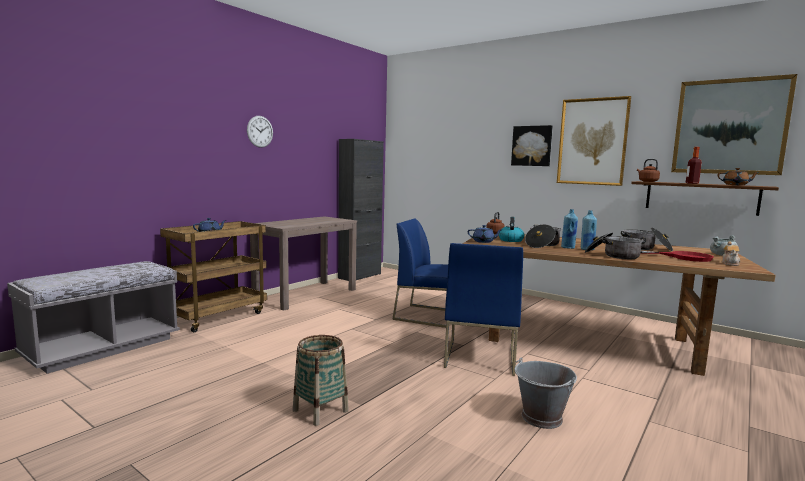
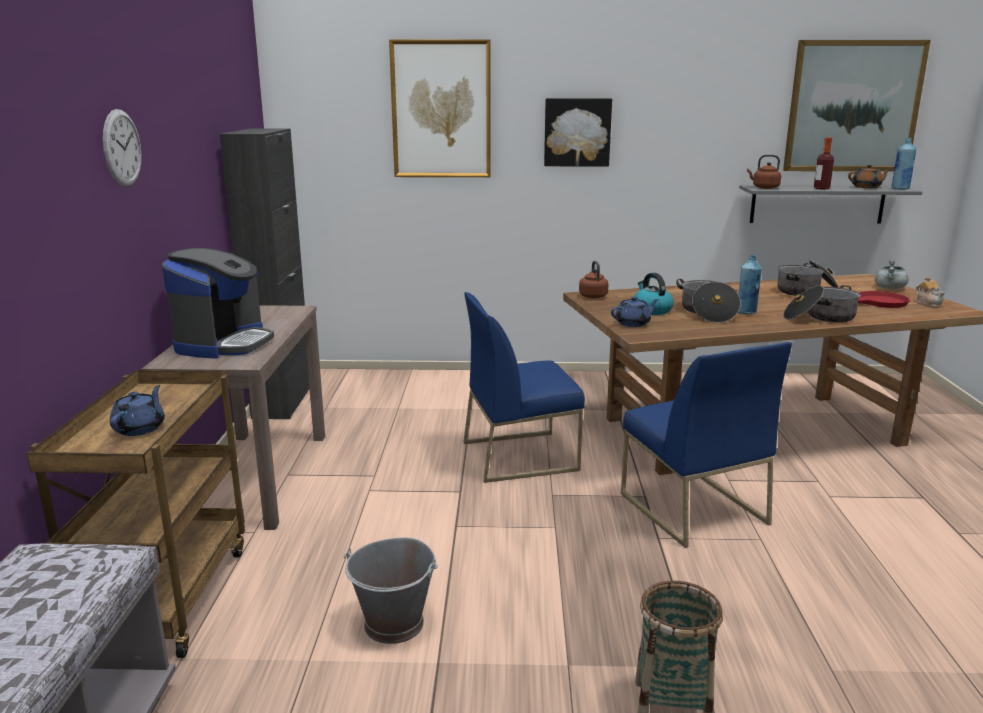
camera: 35 degrees left, 10 degrees up
(292, 223) = (224, 343): none -> coffee machine
(542, 418) = (886, 579): grey bucket -> grey bucket (394, 624)
(587, 249) = (768, 310): blue bottle -> blue bottle (900, 188)
(592, 142) = (674, 126): picture -> picture (441, 110)
(700, 197) = (817, 204): brown shelf -> grey shelf

